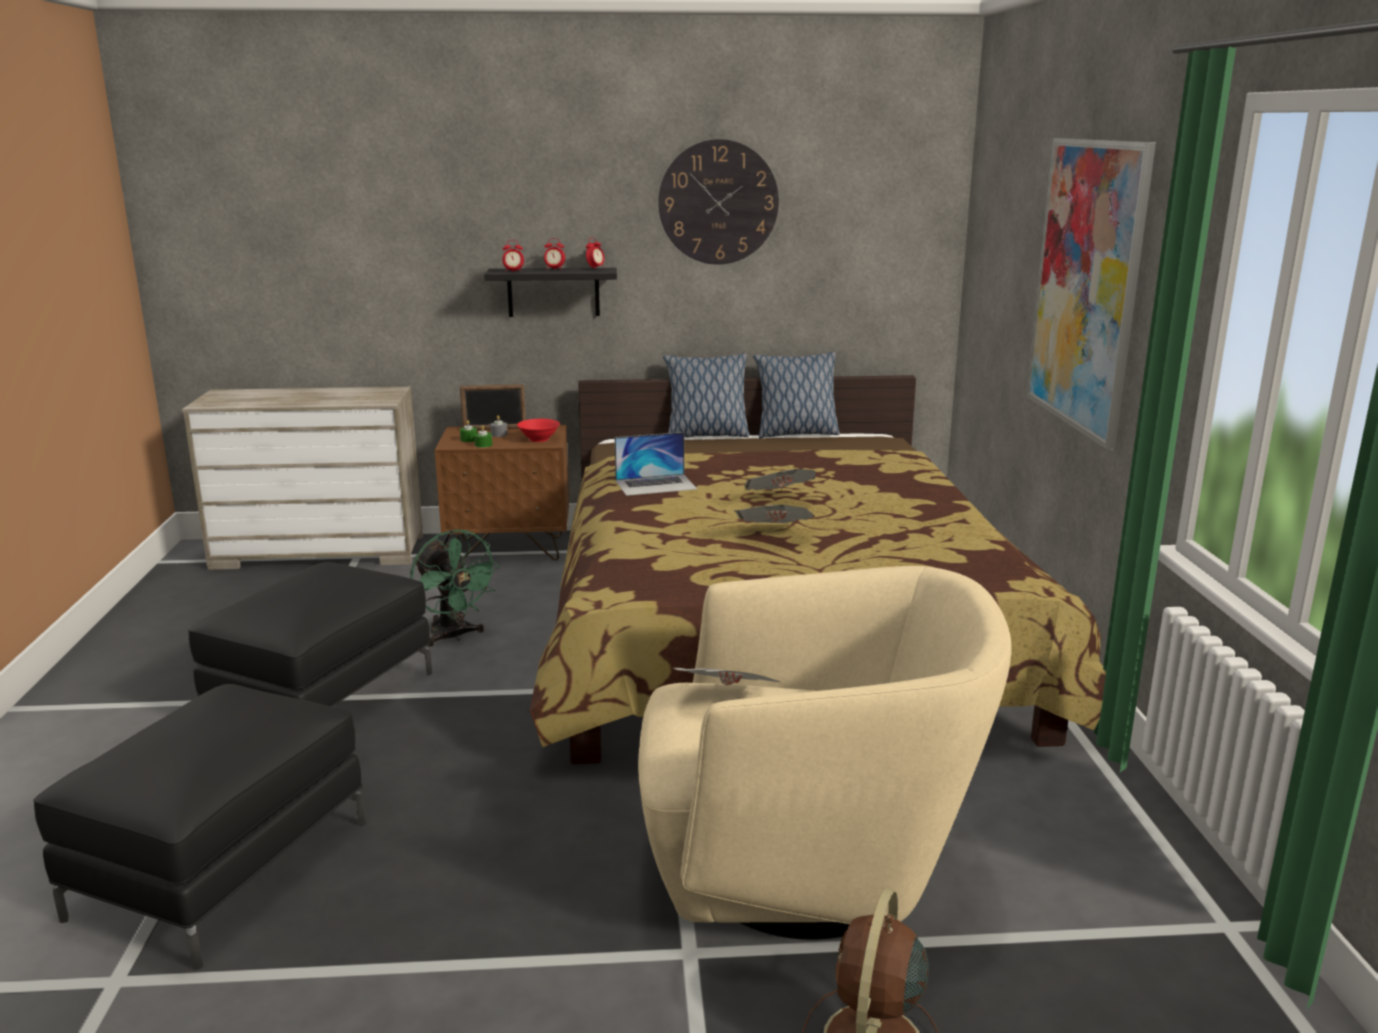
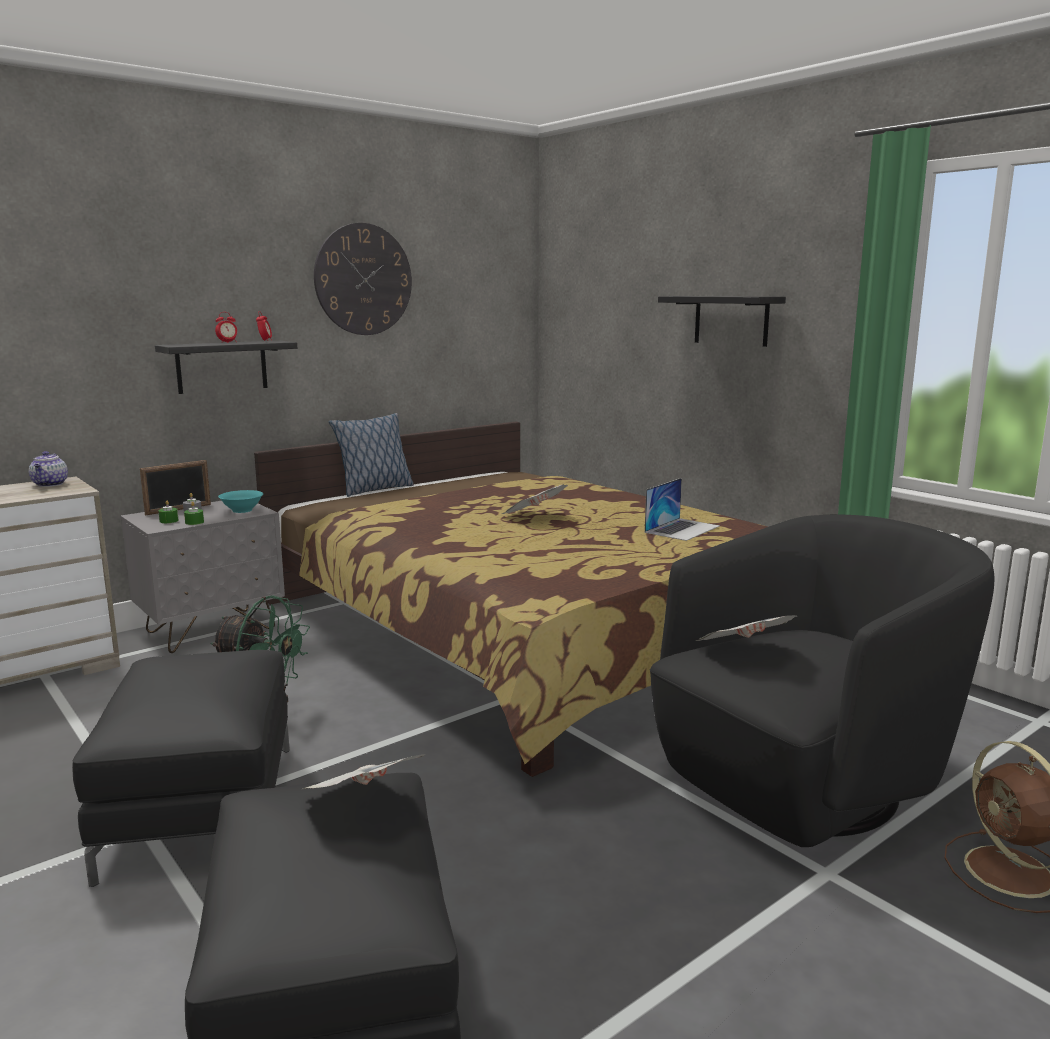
camera: 35 degrees left, 5 degrees down
(378, 392) = (50, 484): none -> teapot
(510, 549) = (211, 630): brown nightstand -> grey nightstand
(513, 271) = (193, 345): alarm clock -> none
(538, 439) = (241, 510): red bowl -> turquoise bowl
(656, 485) = (417, 524): laptop -> laptop (682, 529)
(774, 536) = (581, 539): newspaper -> newspaper (364, 803)
(795, 434) = (443, 479): pillow -> none
(807, 868) = (804, 782): beige armchair -> black armchair
(1086, 286) = (731, 320): picture -> black shelf

